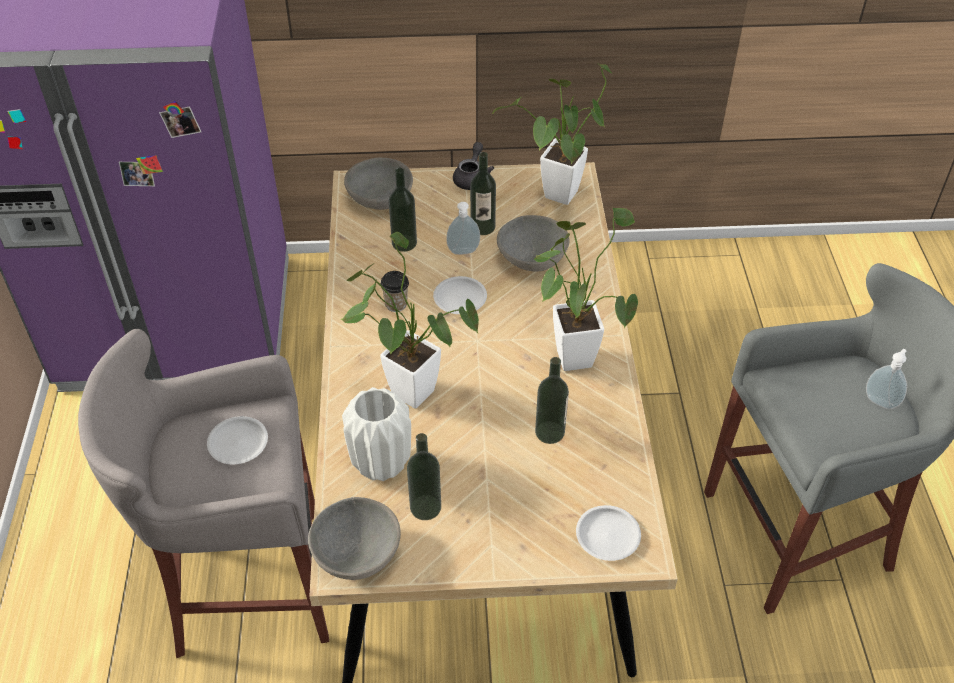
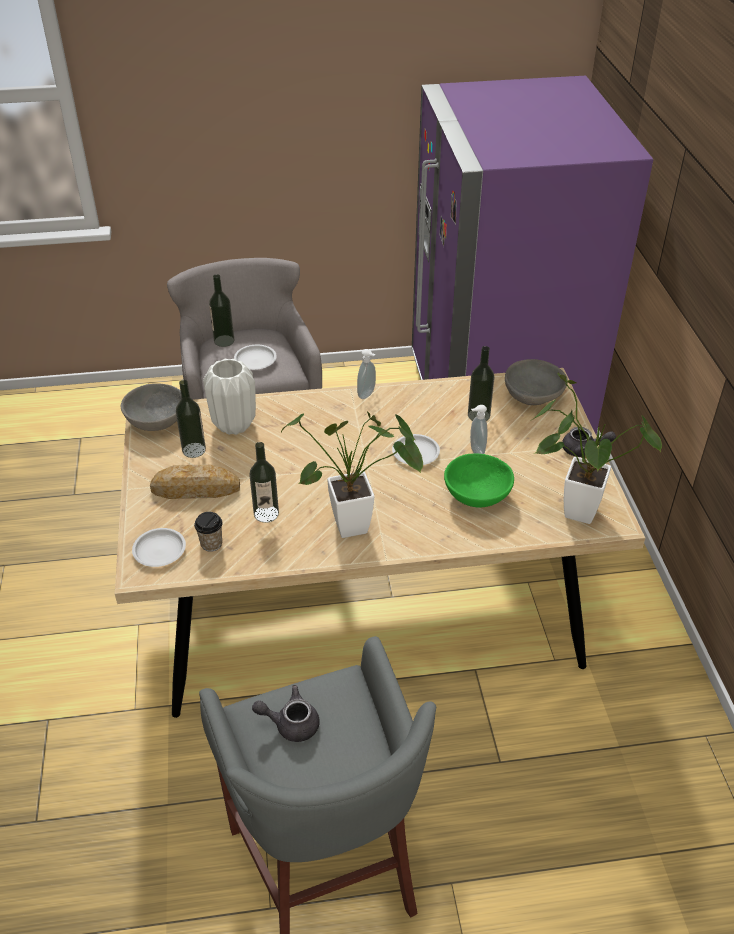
camera: 85 degrees right, 5 degrees down
(396, 304) = (402, 417): cup -> cup (211, 544)
(406, 388) = (309, 431): potted plant -> none
(482, 227) = (513, 461): bottle -> bottle (224, 341)
(501, 503) = (195, 489): none -> bread
(531, 258) = (477, 494): grey bowl -> green bowl
(830, 418) = (291, 723): none -> grey teapot
(881, 401) = (317, 775): soap dispenser -> soap dispenser (367, 394)

